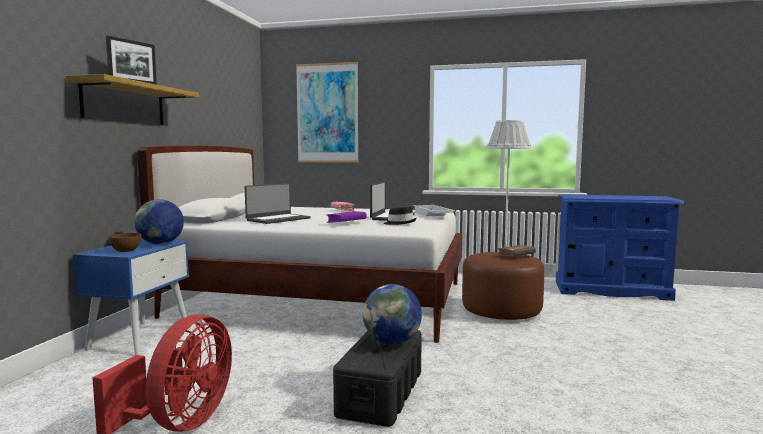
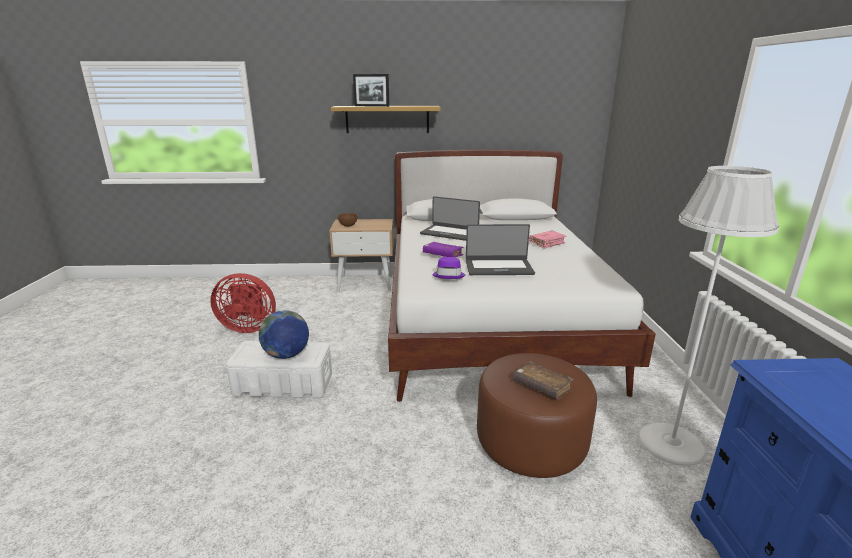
camera: 75 degrees right, 15 degrees up
(140, 337) = (365, 283): blue nightstand -> beige nightstand
(160, 244) = (375, 227): globe -> none
(327, 113) = (647, 114): picture -> none
(381, 393) = (284, 384): black storage box -> white storage box
(400, 223) = (449, 275): black hat -> purple hat
(432, 215) = (554, 284): white tray -> none

